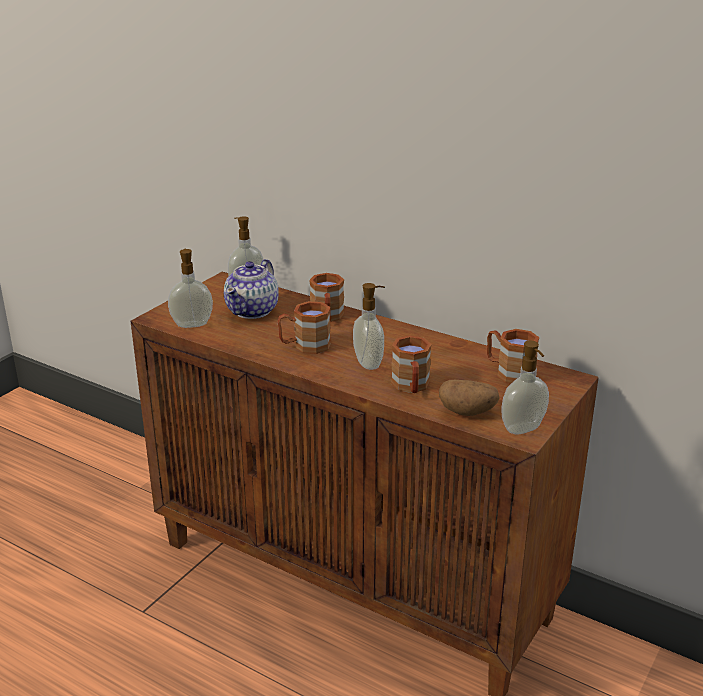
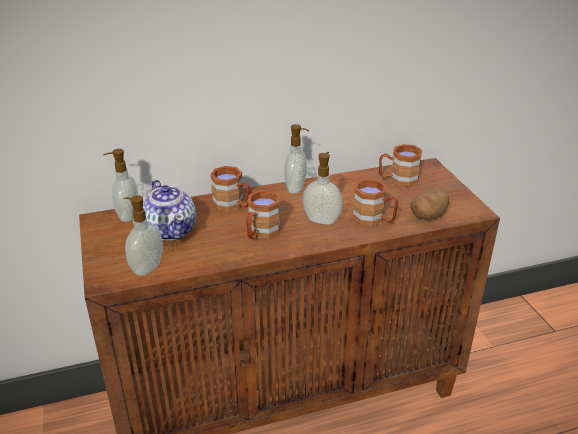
camera: 50 degrees left, 5 degrees up
(523, 429) = (469, 207): soap dispenser -> soap dispenser (296, 188)

